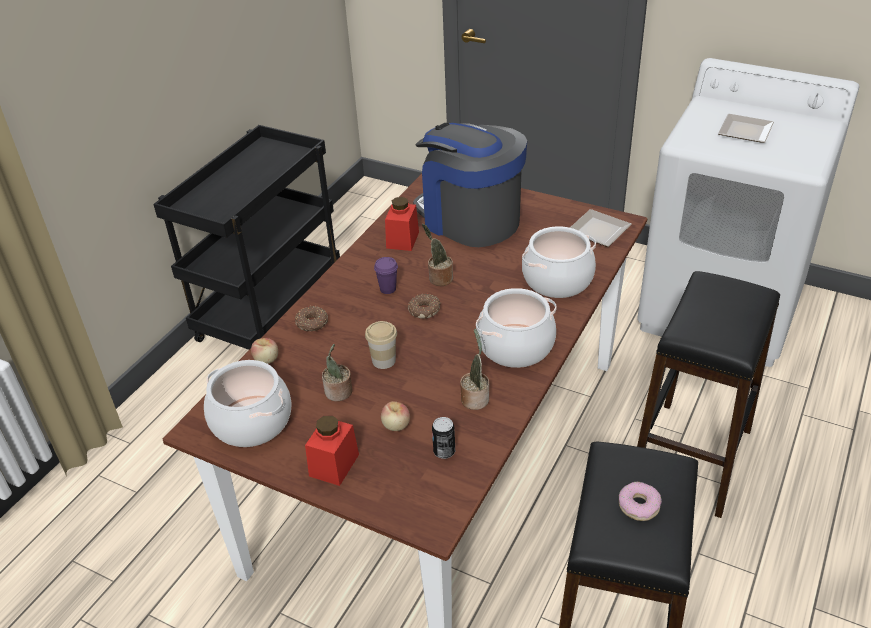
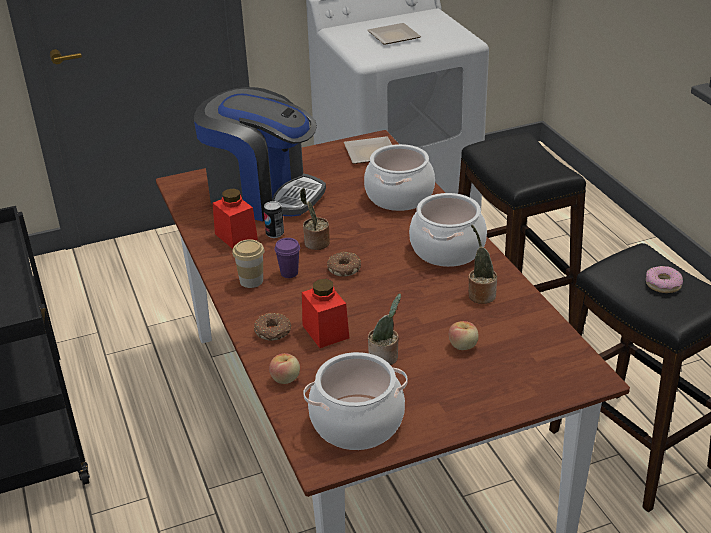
camera: 50 degrees left, 5 degrees down
(334, 465) = (470, 399): red jar -> red jar (325, 331)
(383, 360) = (377, 316): cup -> cup (251, 281)
(444, 451) = (521, 336): can -> can (275, 234)
(469, 219) = (263, 194): coffee machine -> coffee machine turned 150 degrees counterclockwise

